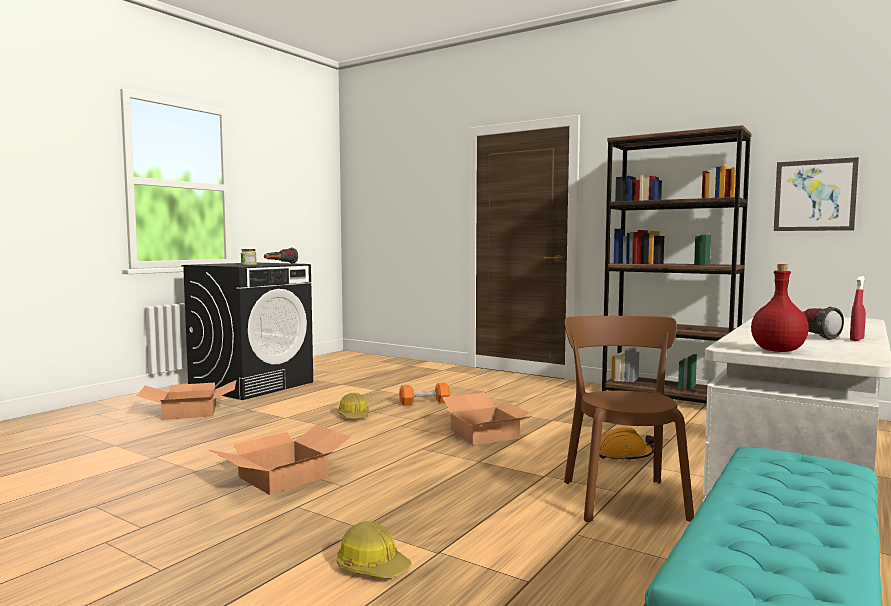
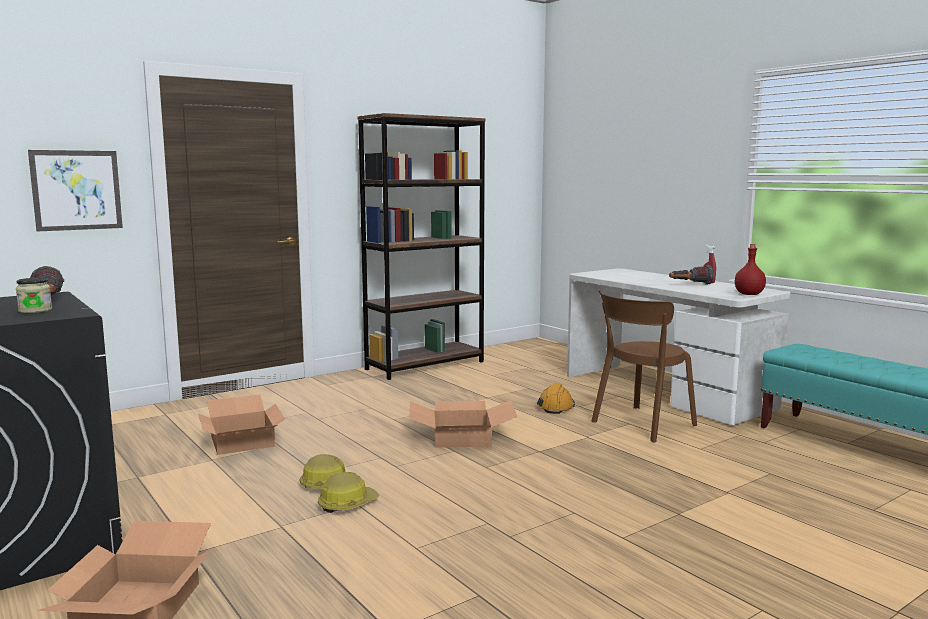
camera: 70 degrees left, 5 degrees up
(283, 476) = (531, 540): cardboard box -> cardboard box (241, 441)
(372, 566) = (751, 516): hard hat -> hard hat (347, 504)
(424, 403) = (315, 444): orange dumbbell -> none
(623, 497) = (640, 424): brown chair -> brown chair turned 60 degrees counterclockwise
(814, 195) = (491, 176): picture -> picture (76, 190)

